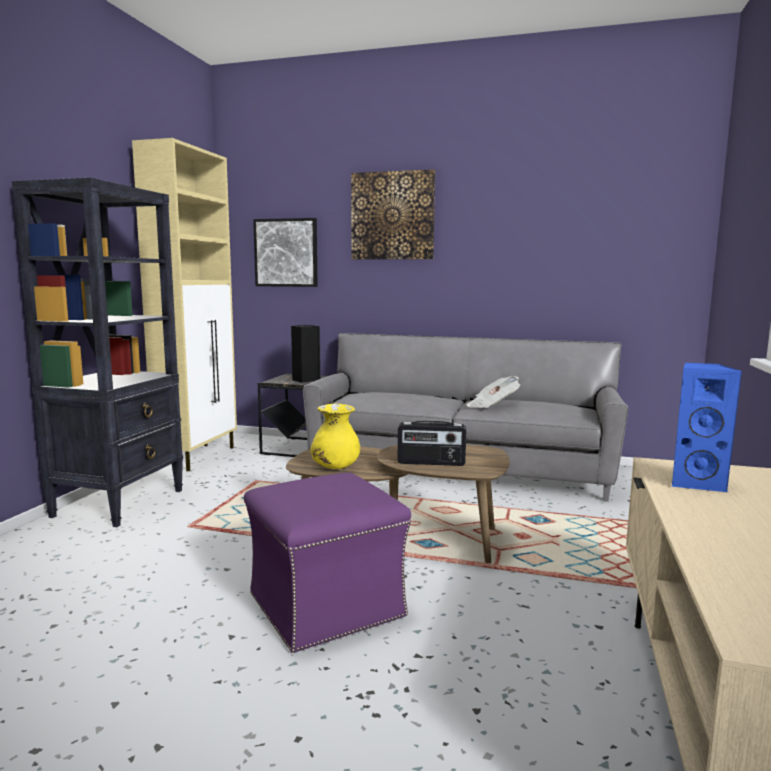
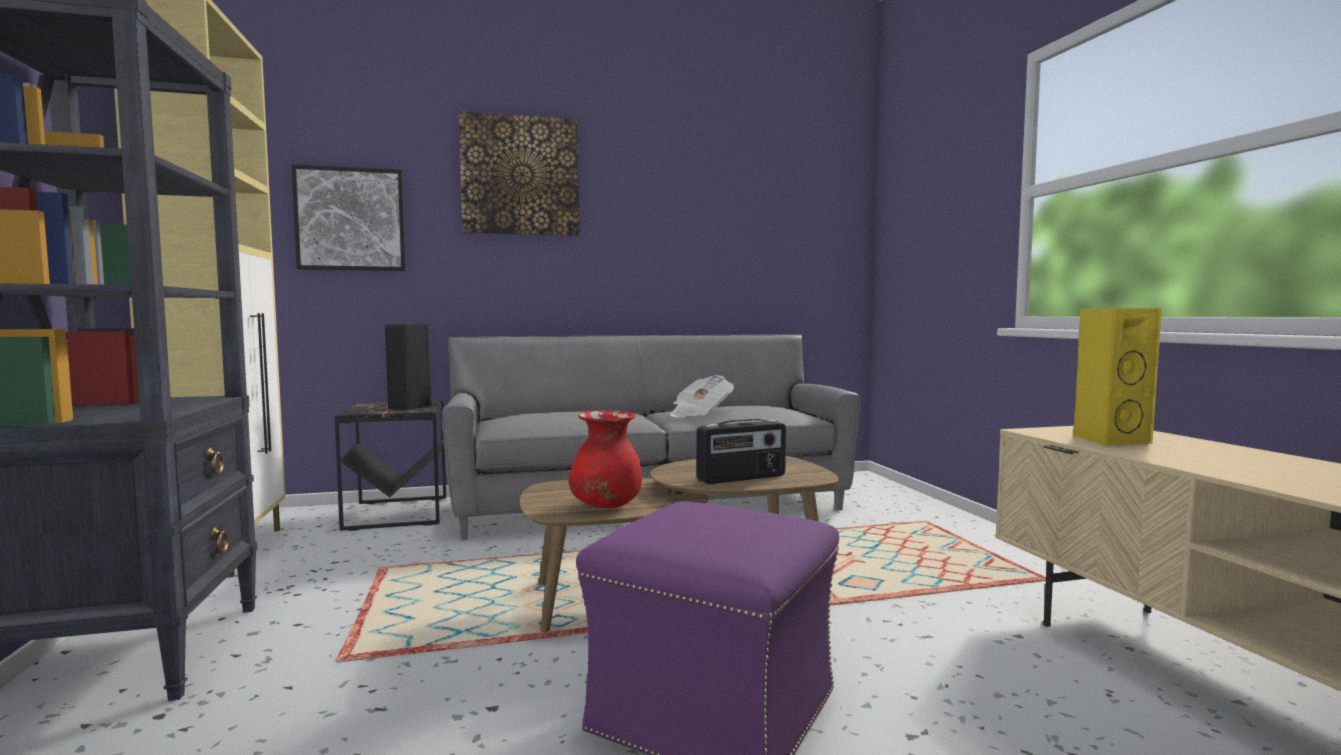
camera: 30 degrees left, 5 degrees down
(335, 467) = (606, 506): yellow vase -> red vase
(696, 482) = (1109, 440): blue speaker -> yellow speaker

